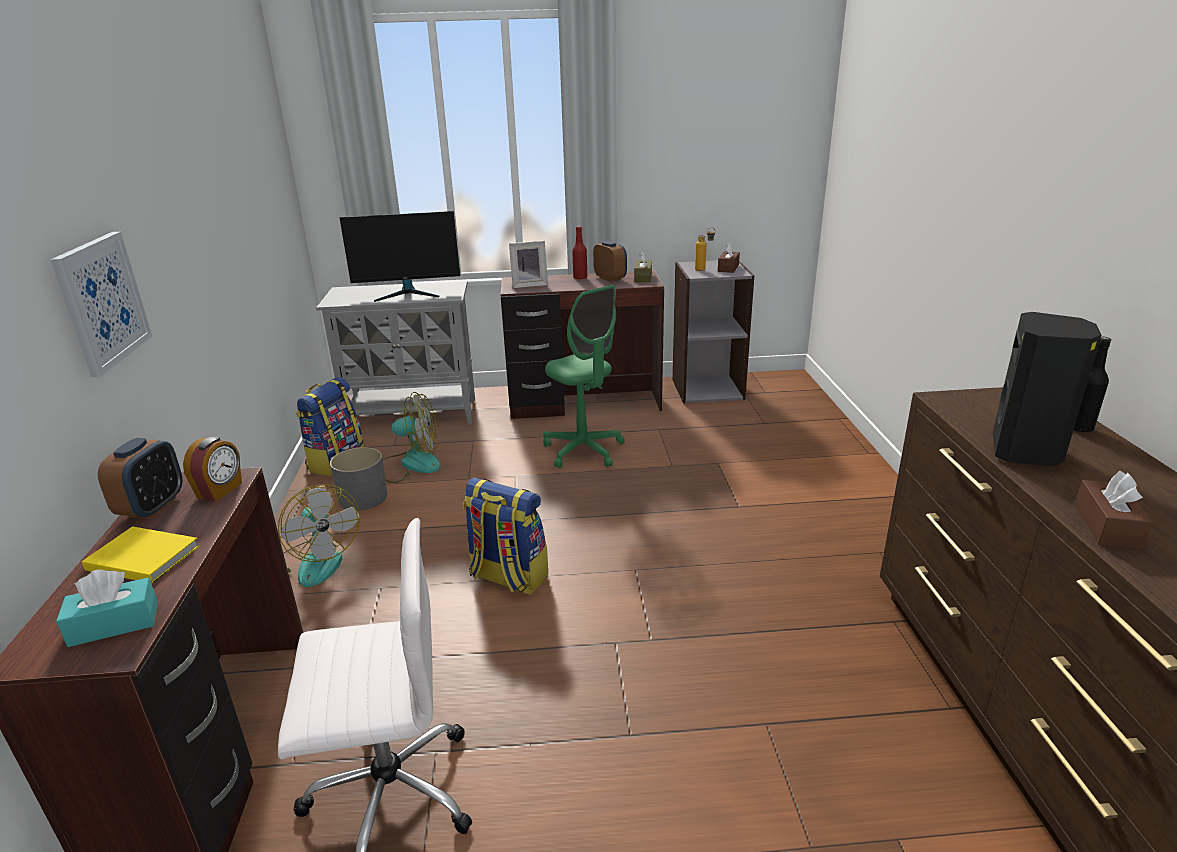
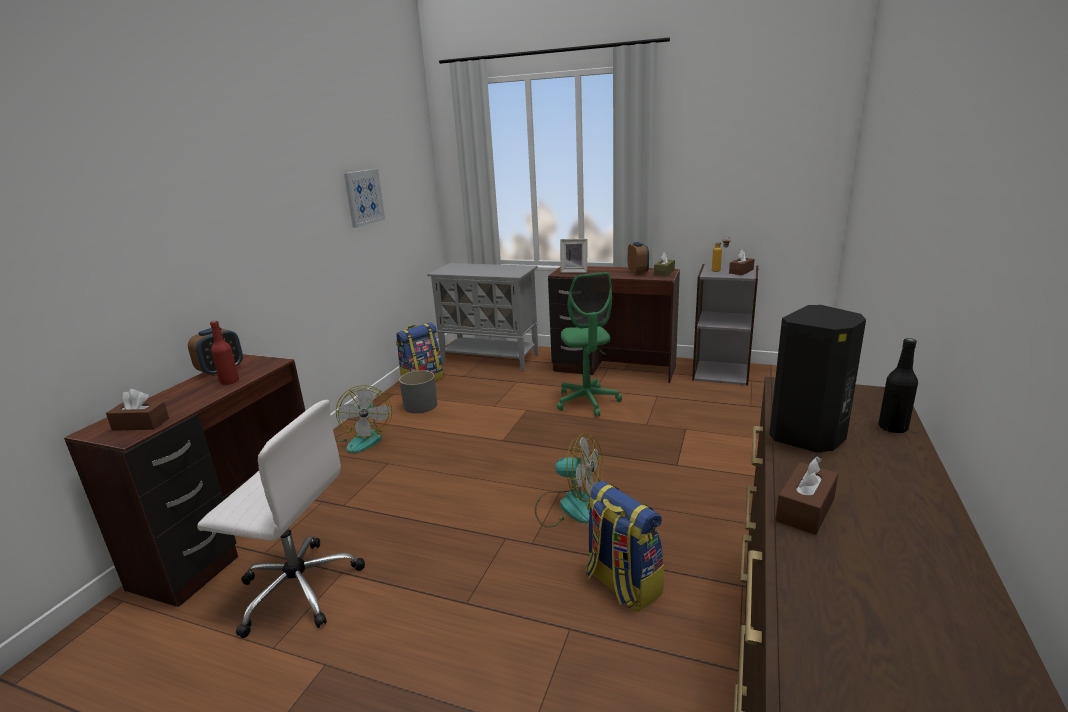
camera: 25 degrees right, 5 degrees down
(102, 302) = (224, 245): picture -> picture (364, 197)
(114, 624) = (141, 424): turquoise tissue box -> brown tissue box
(142, 557) = (189, 394): yellow book -> none
(220, 490) = (260, 368): alarm clock -> none
(408, 293) = (490, 270): monitor -> none
(410, 464) = (464, 390): fan -> fan (569, 506)
(507, 577) = (468, 475): backpack -> backpack (621, 585)
(580, 278) = (616, 269): red bottle -> red bottle (229, 382)

